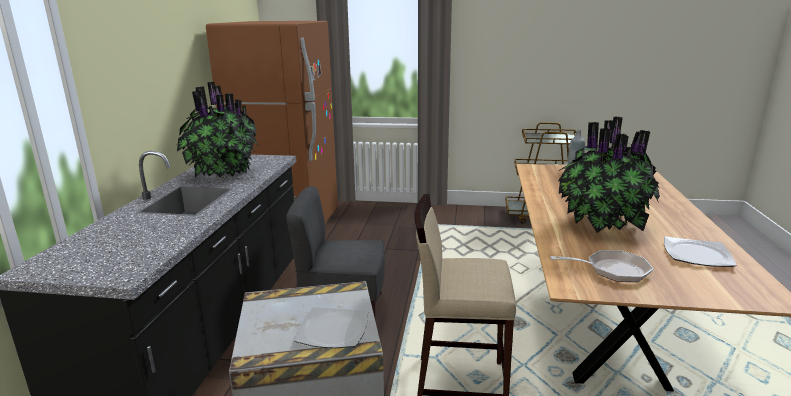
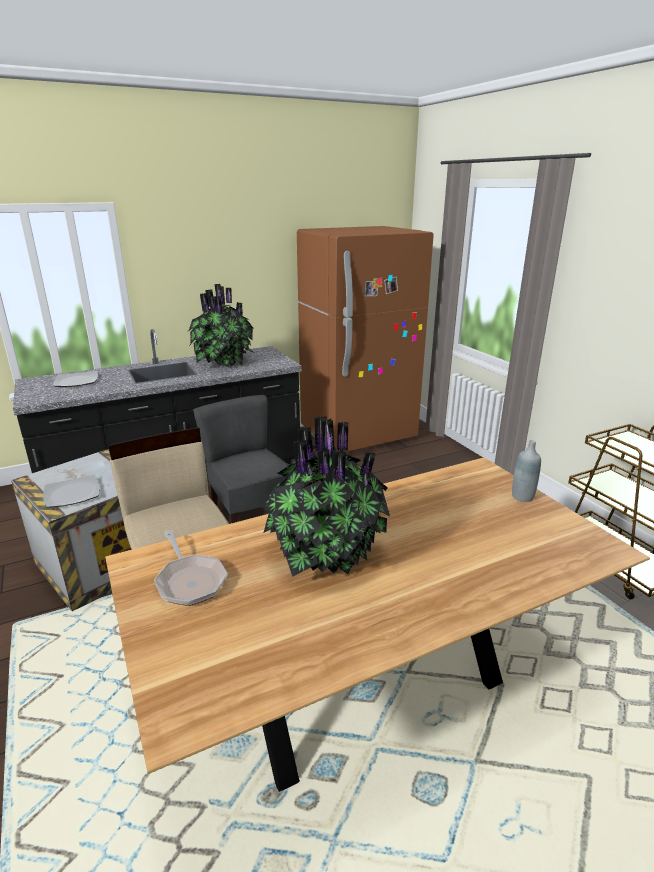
camera: 55 degrees right, 5 degrees up
(696, 254) = (286, 640): plate -> plate (77, 381)

